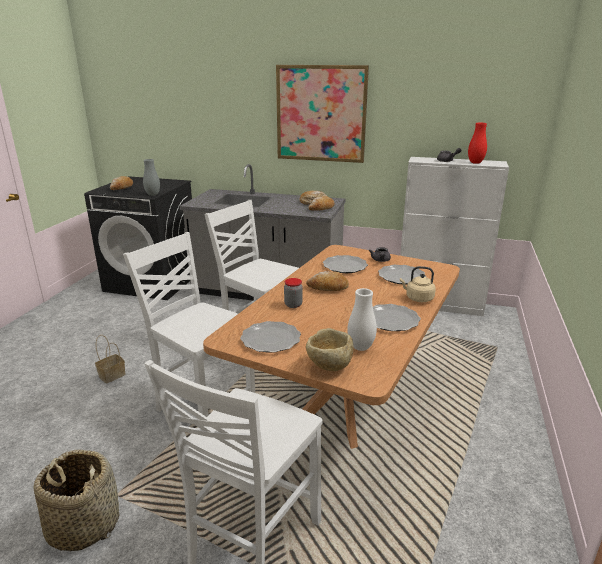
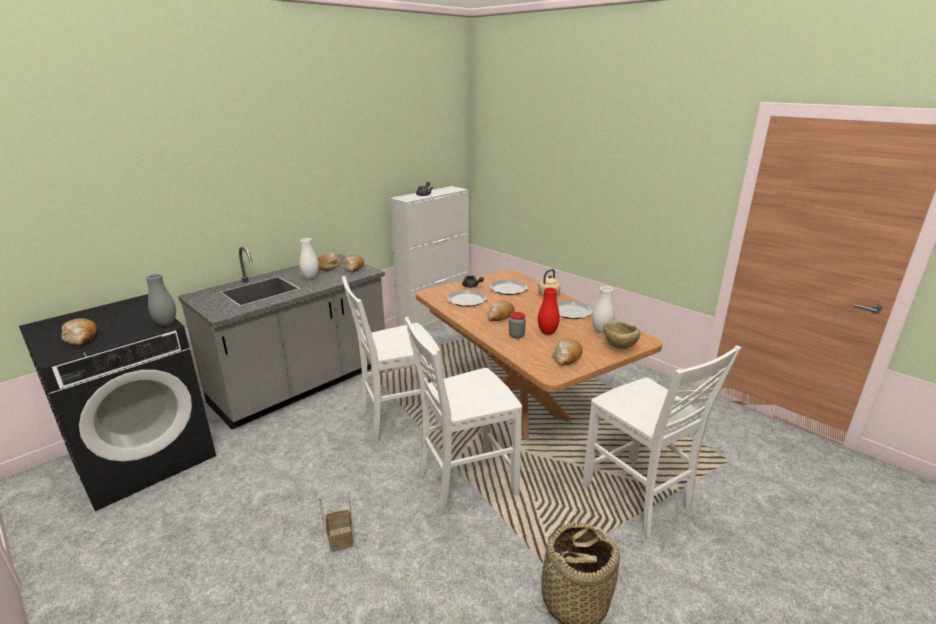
camera: 60 degrees left, 0 degrees up
(270, 339) = (566, 357): plate -> bread
(283, 204) = (310, 277): none -> white vase
(321, 114) = (304, 172): picture -> none
(475, 163) = (443, 191): red vase -> red vase (547, 332)

